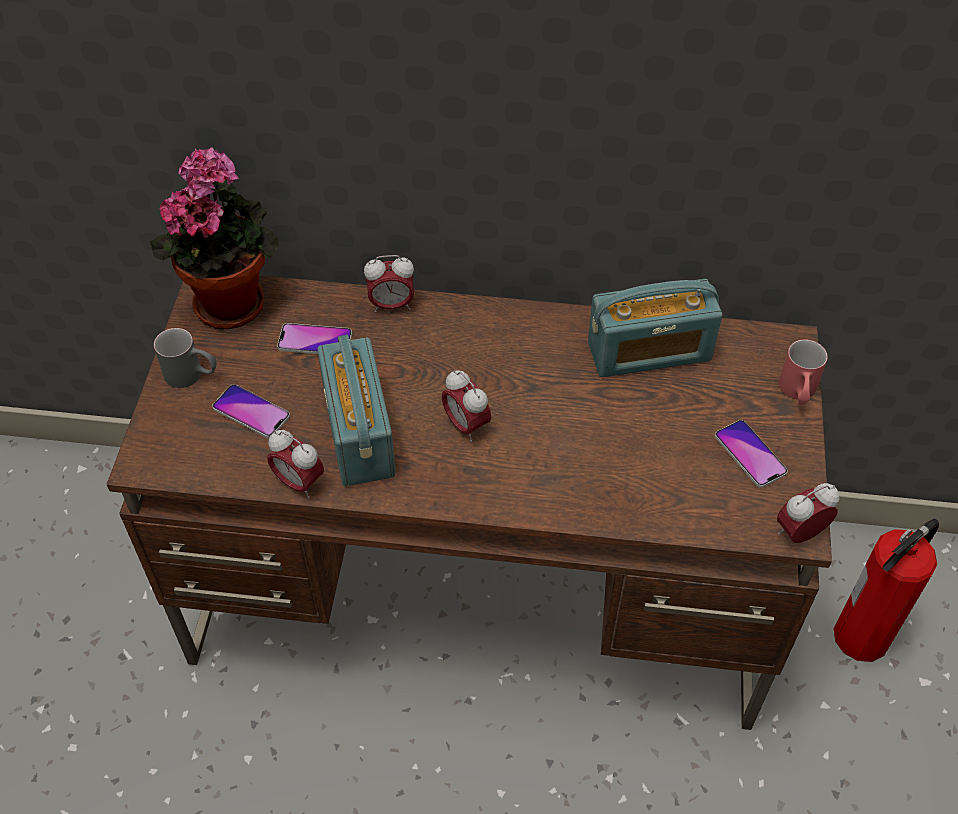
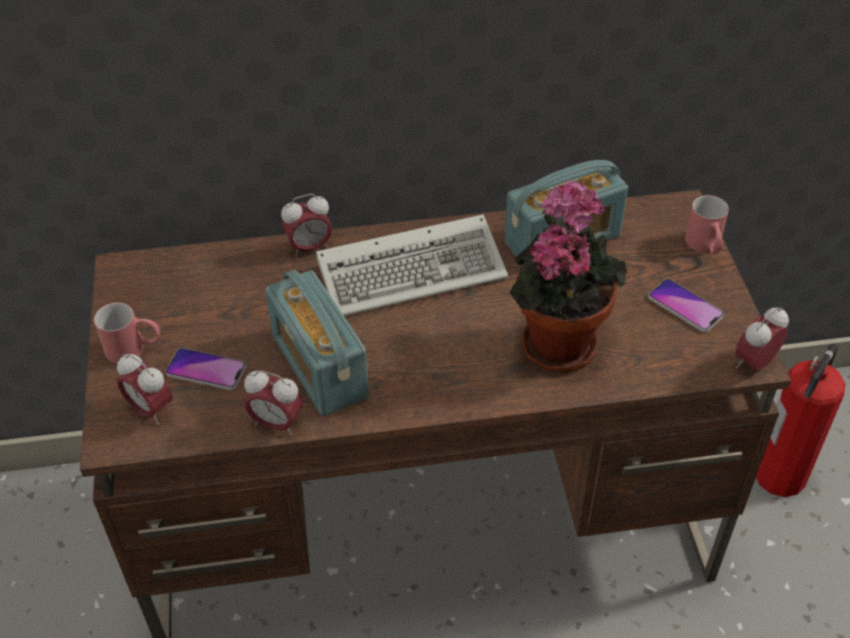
camera: 15 degrees left, 5 degrees down
(192, 375) = (134, 349): grey mug -> red mug
(232, 299) = (150, 273): potted plant -> potted plant (557, 340)
(315, 341) = (246, 293): phone -> none
(466, 425) = (419, 337): alarm clock -> alarm clock (150, 409)
(487, 352) = (415, 270): none -> keyboard

